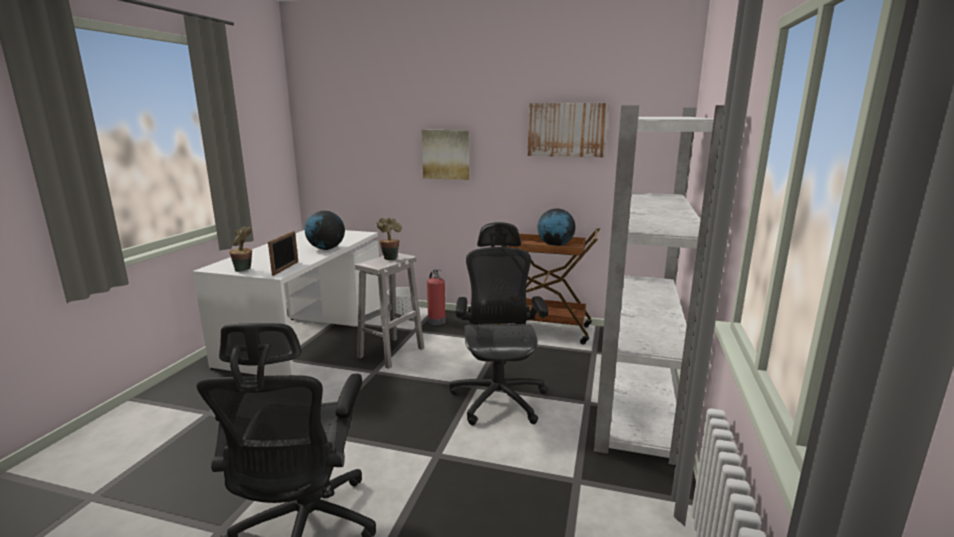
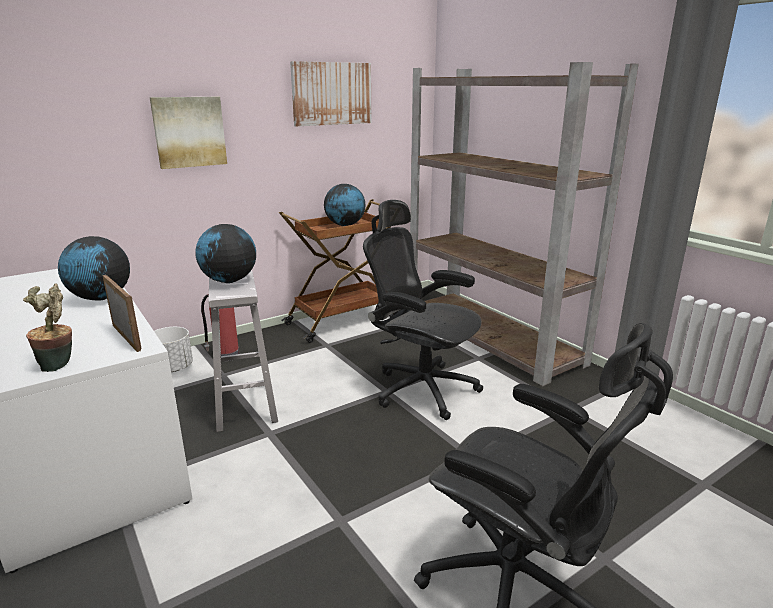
camera: 50 degrees left, 5 degrees up
(390, 258) = (229, 281): potted plant -> globe
(635, 394) = (490, 337): white bookcase -> brown bookcase

